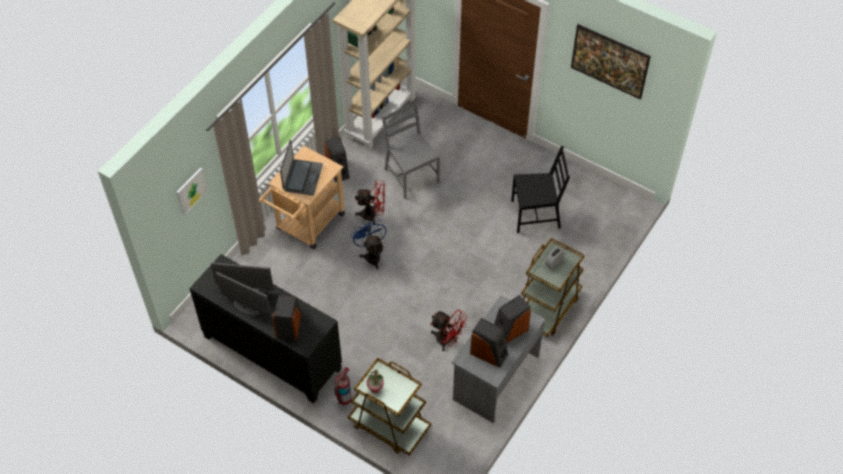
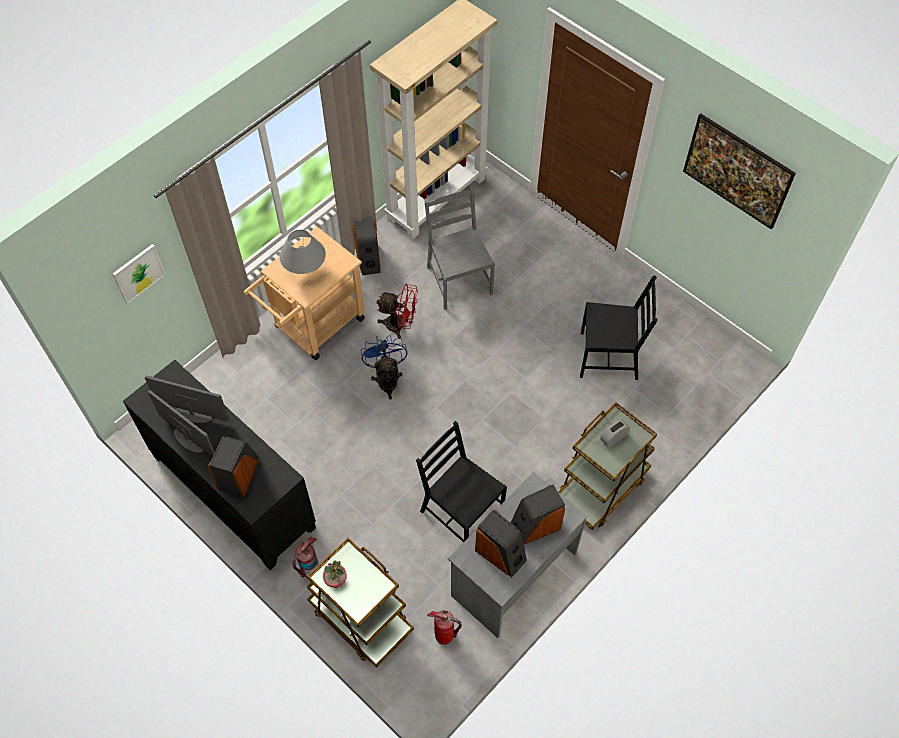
camera: 10 degrees right, 5 degrees up
(302, 177) = (305, 270): laptop -> grey table lamp
(447, 340) = (460, 511): red fan -> black chair
(453, 428) = (444, 636): none -> fire extinguisher

